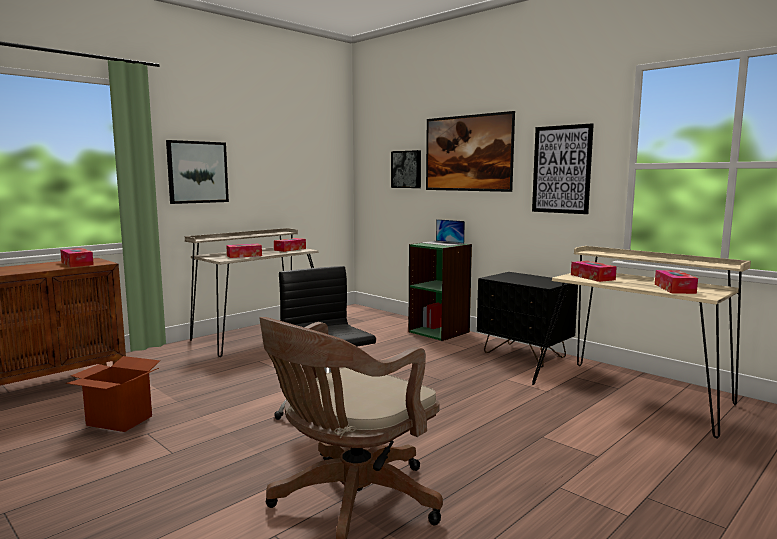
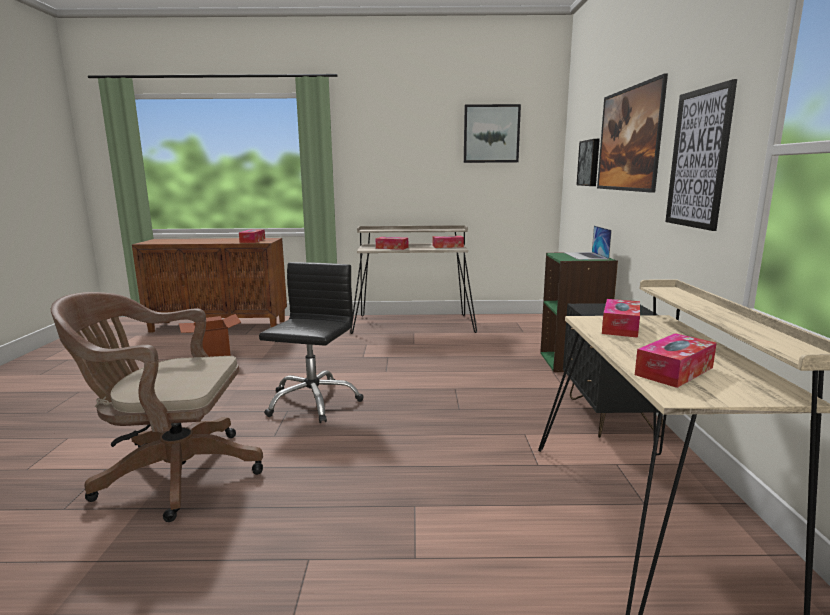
camera: 45 degrees right, 5 degrees up
(197, 172) = (376, 169): picture -> picture (491, 134)

